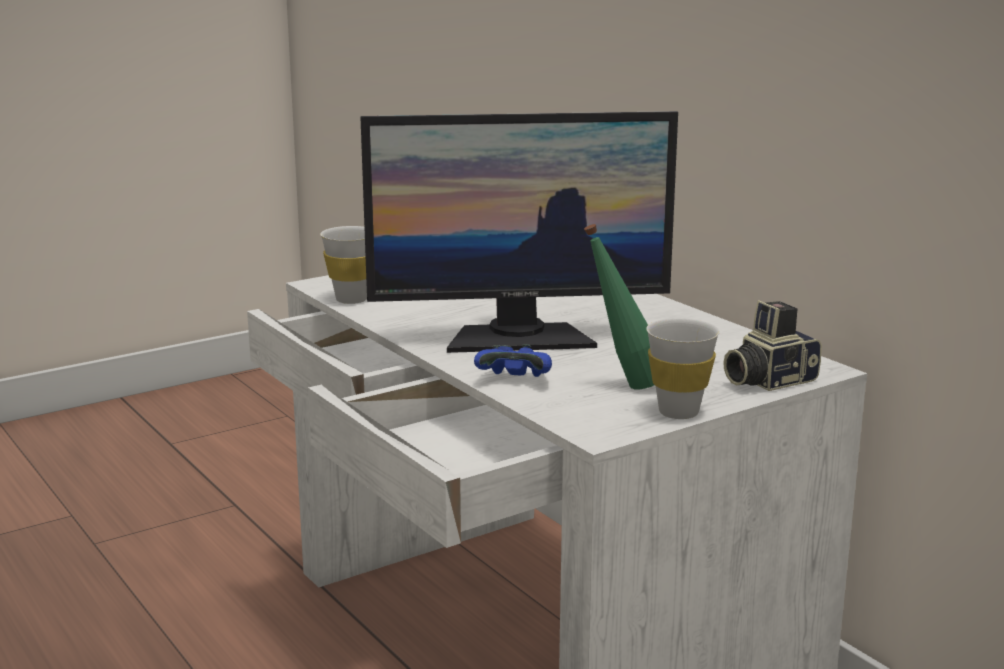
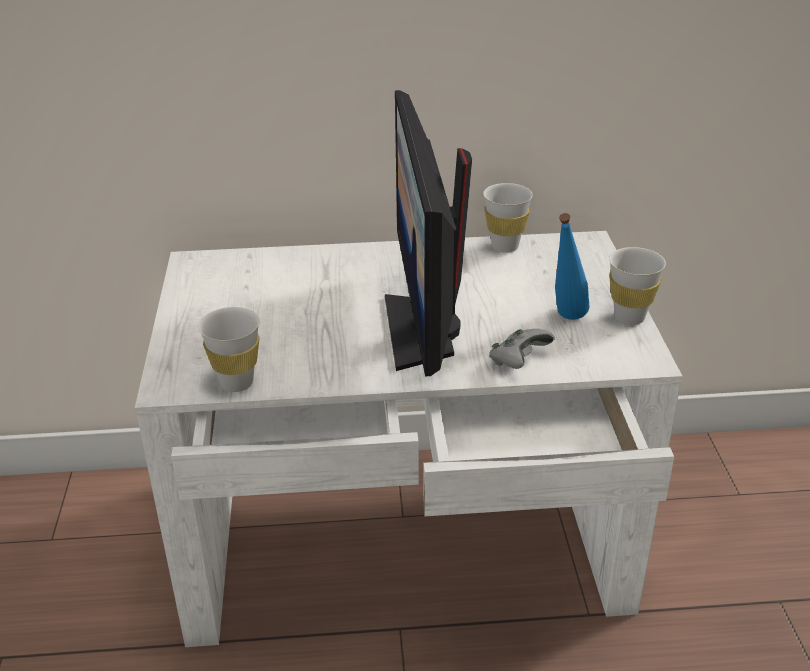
camera: 60 degrees left, 15 degrees up
(515, 380) = (518, 361): blue game controller -> grey game controller
(518, 337) = (423, 330): monitor -> monitor turned 150 degrees clockwise
(624, 386) = (565, 321): green bottle -> blue bottle
(736, 337) = (505, 246): none -> white cup
(767, 380) = (595, 266): camera -> none

